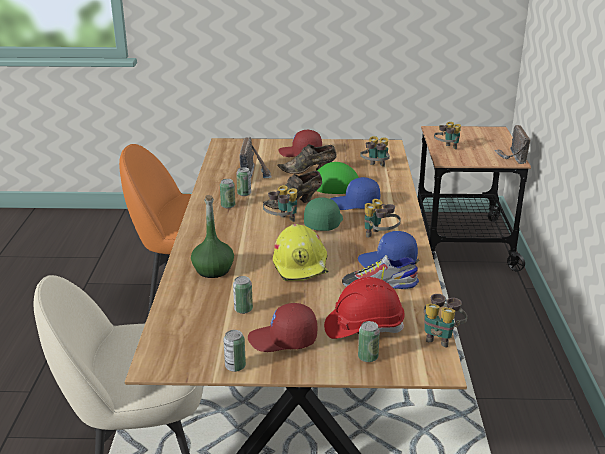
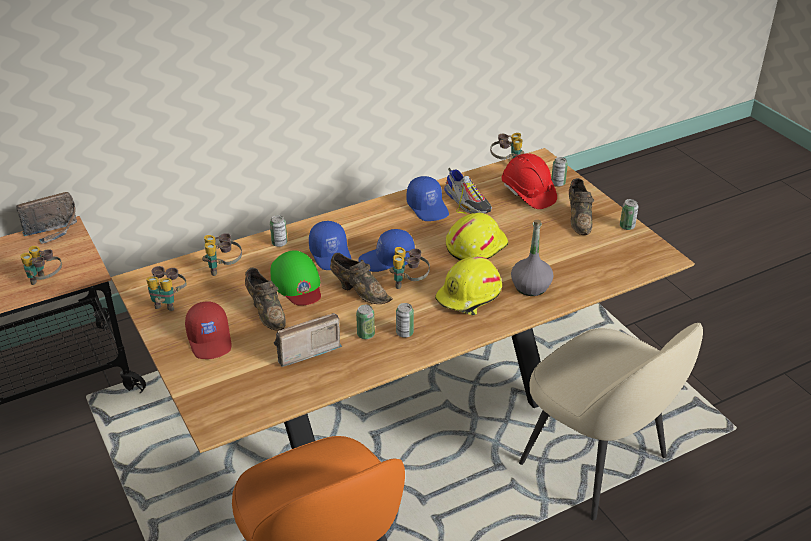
camera: 120 degrees left, 10 degrees up
(213, 270) = (530, 286): green bottle -> grey bottle
(235, 240) = (469, 296): none -> yellow hard hat
(243, 309) = (565, 248): can -> can (279, 243)
(283, 340) = (579, 219): red cap -> brown shoe
(323, 222) = (387, 260): green cap -> blue cap
(379, 237) = (388, 222): binoculars -> binoculars (168, 302)

